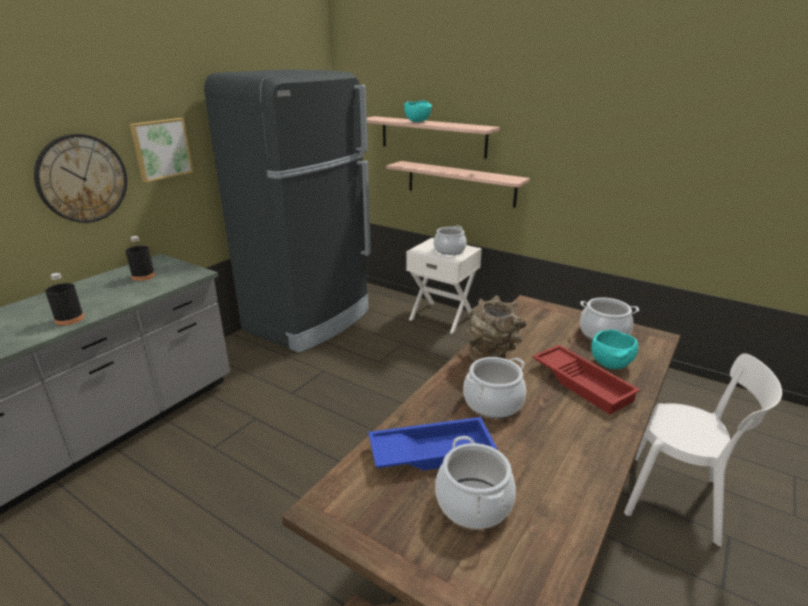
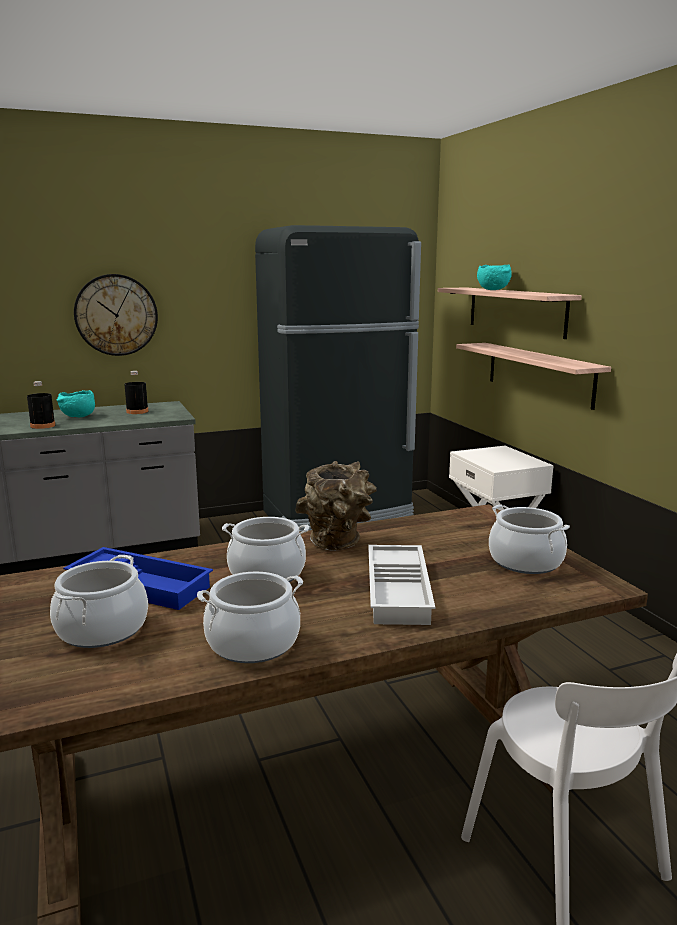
camera: 35 degrees right, 10 degrees down
(161, 149) = (200, 298): picture -> none
(449, 250) = (505, 459): cooking pot -> cooking pot (253, 643)
(583, 383) = (400, 591): red tray -> white tray
(611, 365) = (471, 588): turquoise bowl -> turquoise bowl (78, 417)

